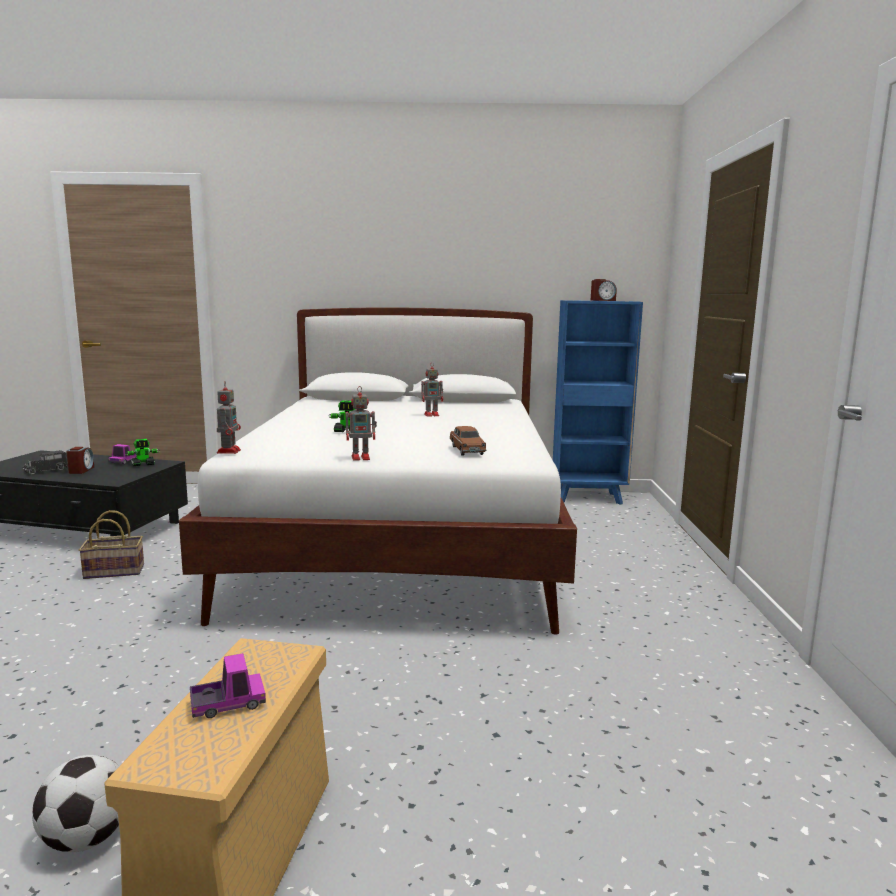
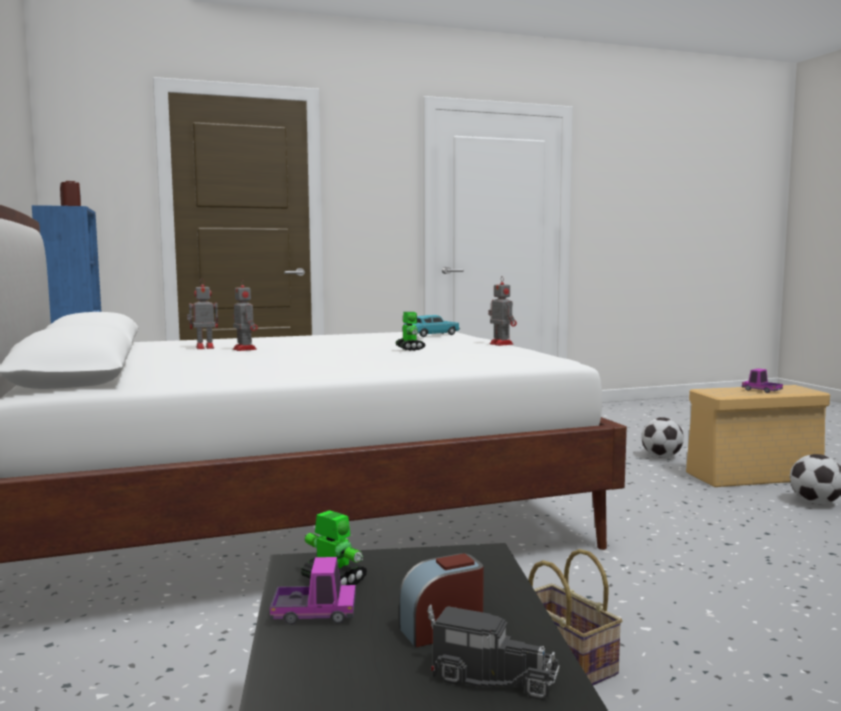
camera: 110 degrees left, 5 degrees down
(229, 451) = (552, 361): toy robot -> toy robot (203, 347)
(428, 802) = (661, 457): none -> football
(467, 450) = (431, 335): brown toy car -> turquoise toy car

